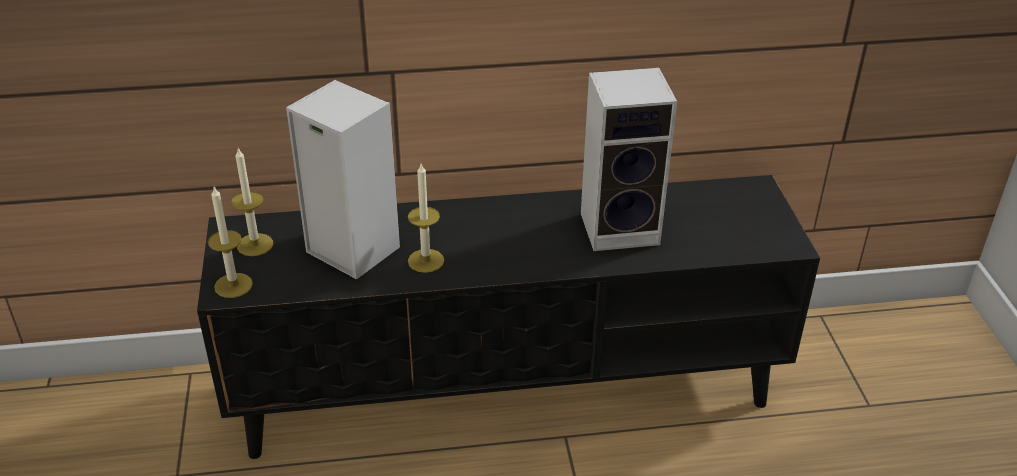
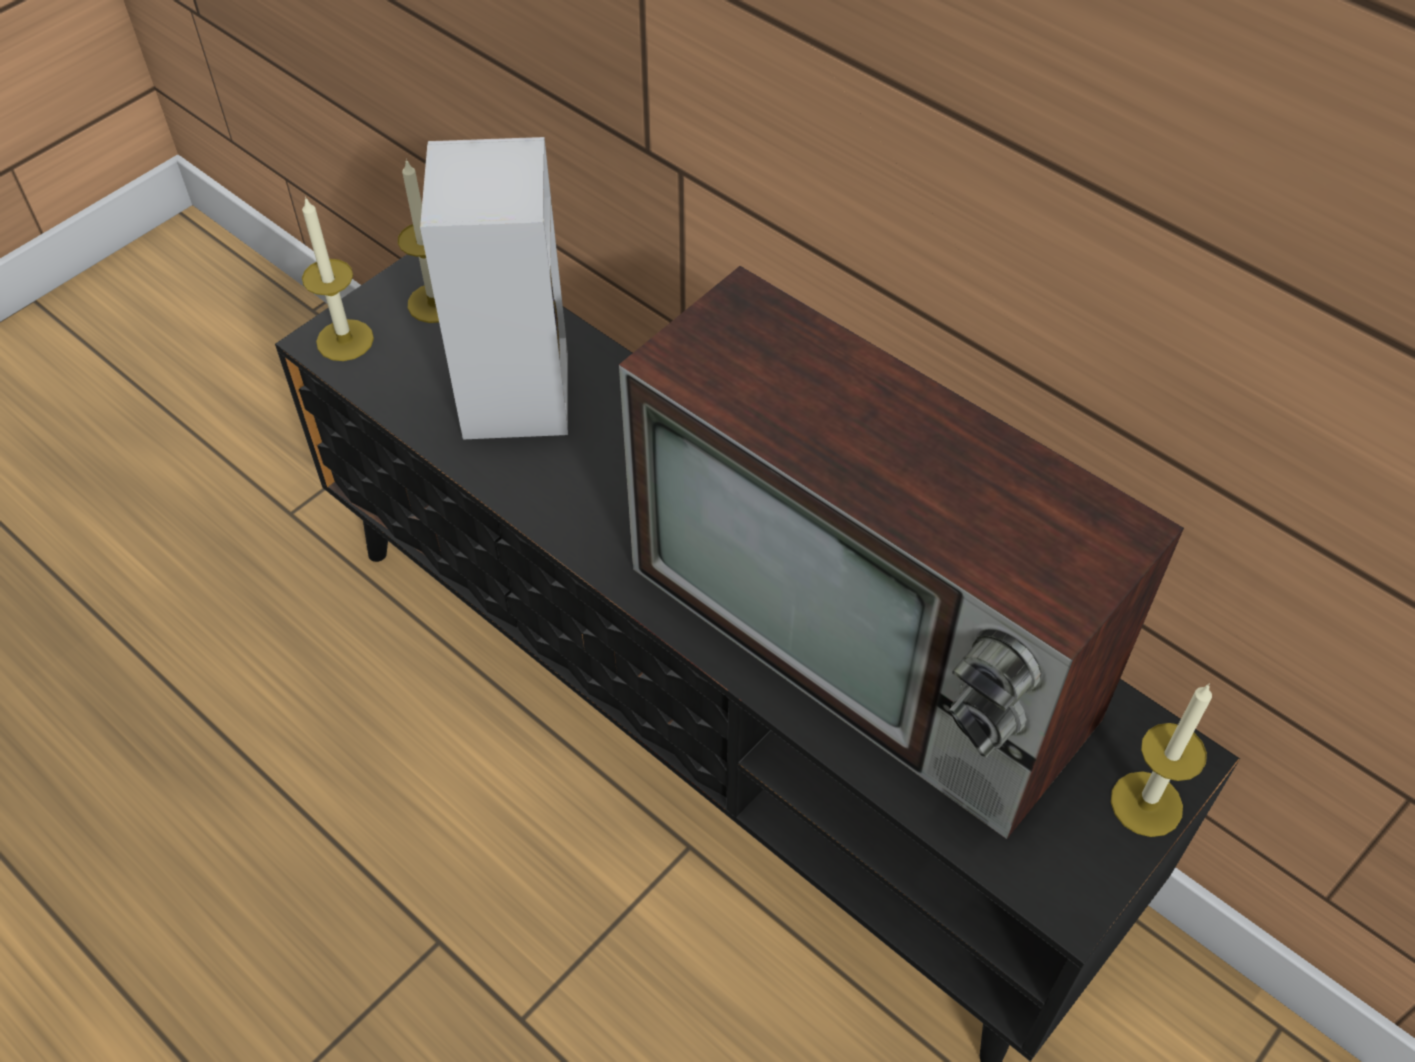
camera: 50 degrees right, 15 degrees up
(426, 260) = (567, 479): candle -> candle (1146, 804)
(622, 227) = (869, 645): speaker -> television

